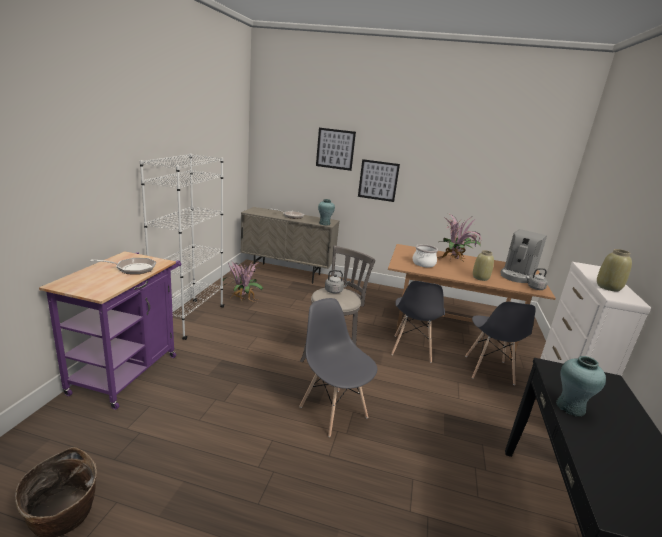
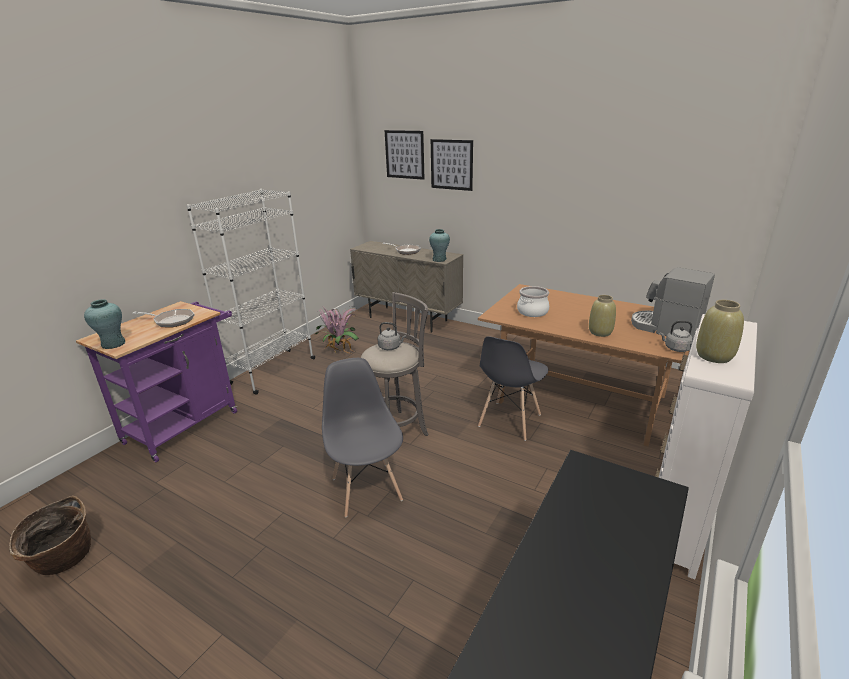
camera: 20 degrees right, 5 degrees up
(378, 180) = (505, 201): picture -> picture (404, 154)
(454, 262) = (580, 309): potted plant -> none
(488, 370) = (602, 456): grey chair -> none
(517, 275) = (665, 328): coffee machine -> coffee machine turned 75 degrees clockwise
(570, 407) = (557, 523): turquoise vase -> turquoise vase (113, 344)

